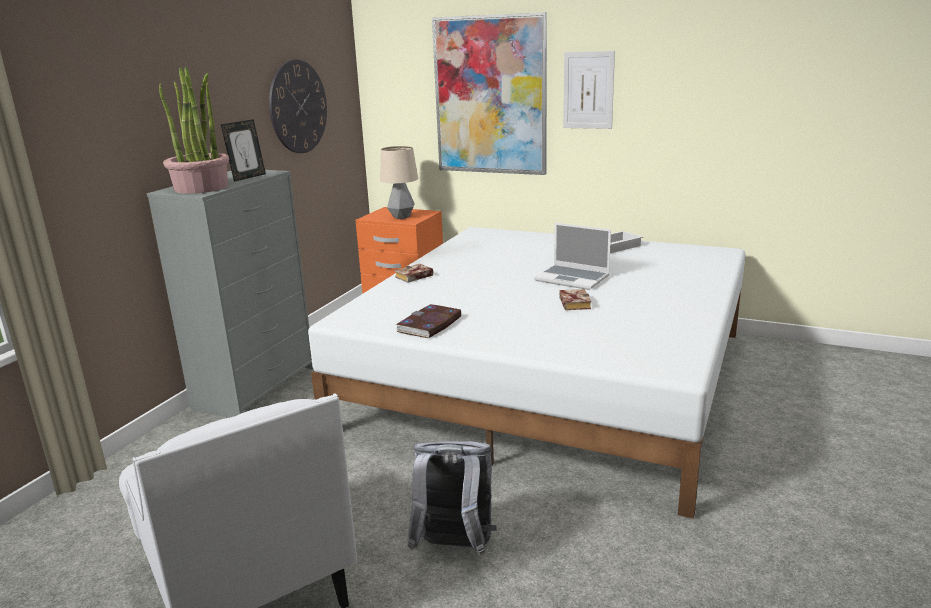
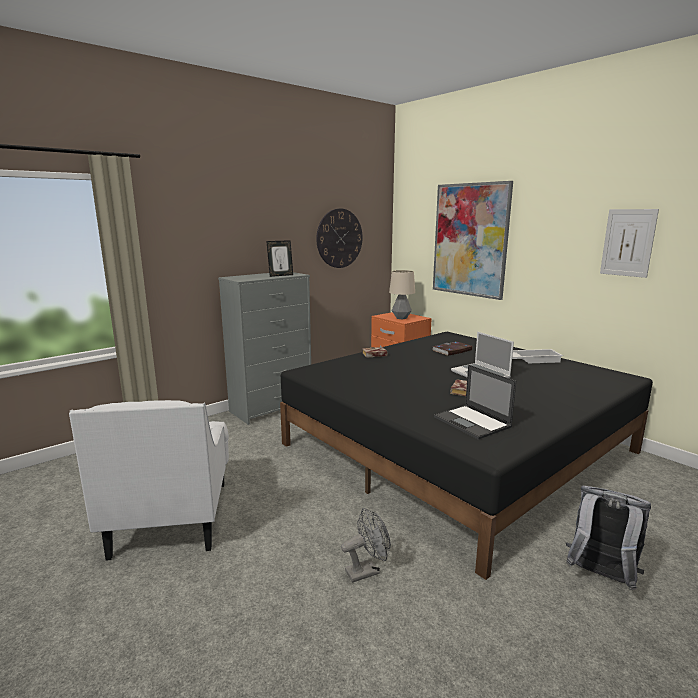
camera: 25 degrees right, 5 degrees down
(201, 188) = (247, 277): potted plant -> none
(429, 324) = (350, 384): book -> book (452, 350)
(454, 547) = (299, 538): grey backpack -> grey backpack (599, 576)
(551, 379) = (457, 448): white bed -> black bed
(566, 555) = (367, 570): none -> grey fan
(588, 90) = (537, 239): picture -> picture (628, 242)
(625, 339) = (473, 422): none -> laptop

